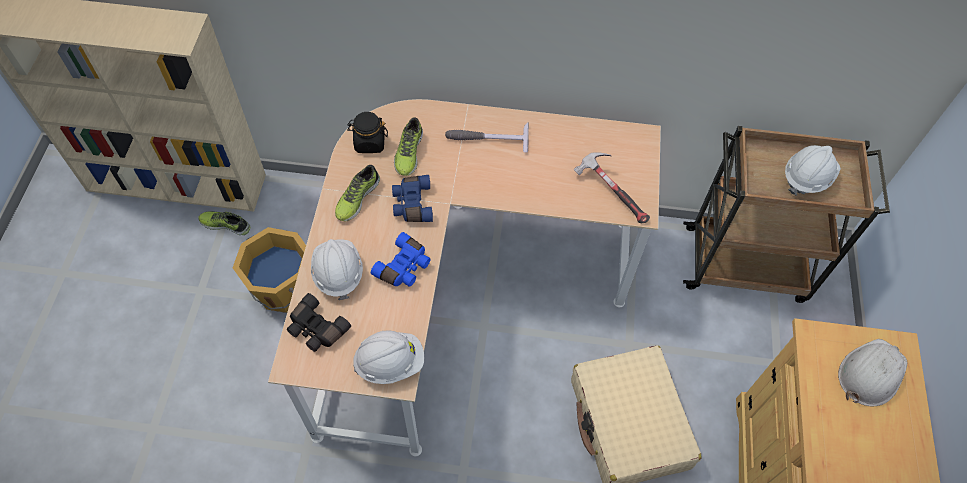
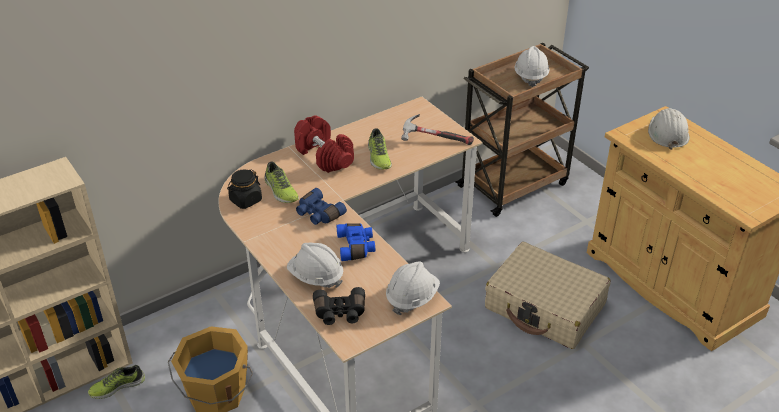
camera: 40 degrees left, 20 degrees down
(357, 198) = (275, 232): shoe -> shoe (378, 157)
(486, 138) = (323, 156): hammer -> red dumbbell

